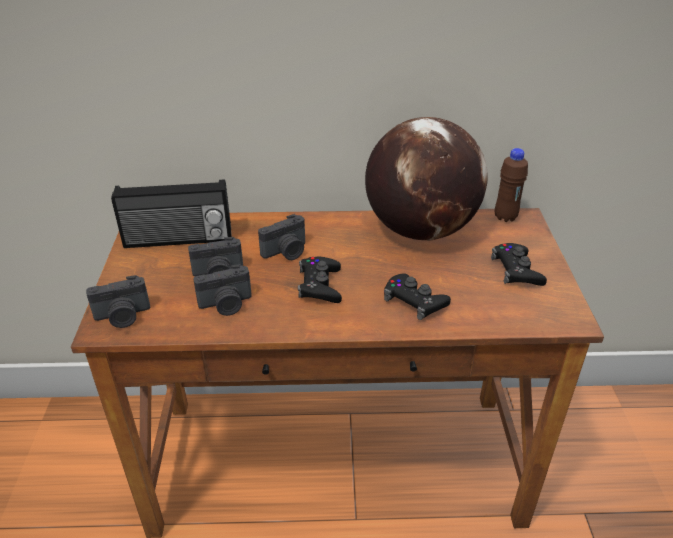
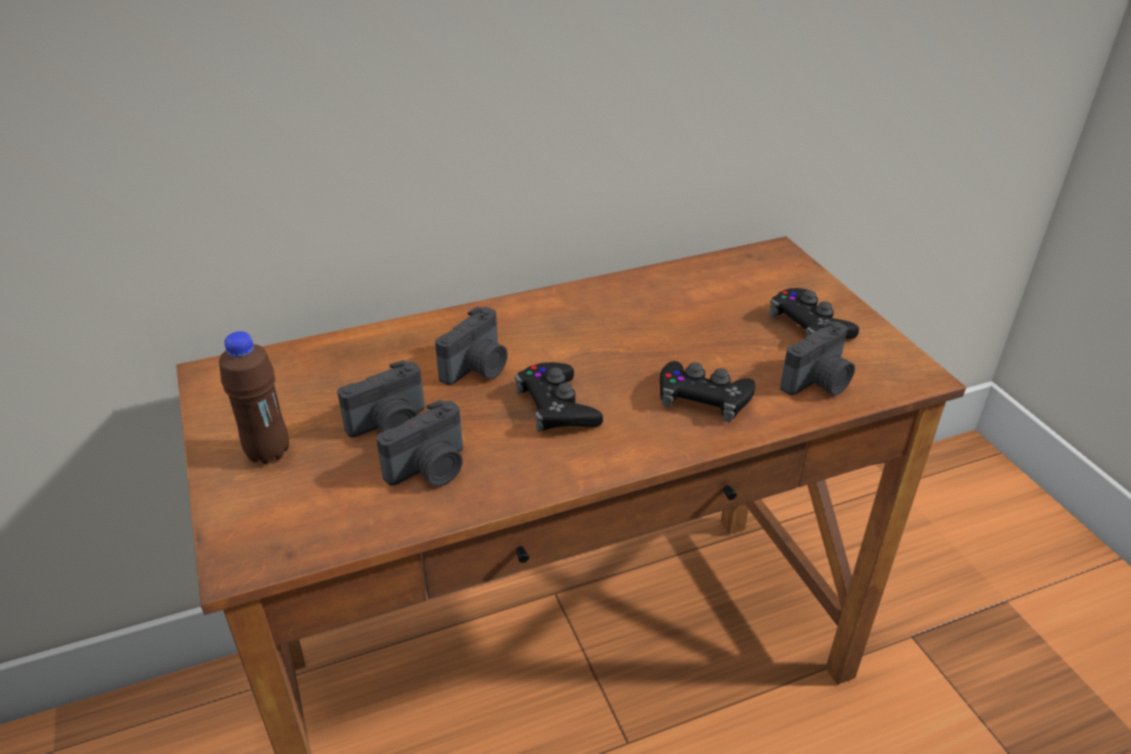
camera: 20 degrees left, 0 degrees up
(123, 316) = (268, 531): camera -> camera (819, 382)
(178, 240) = (292, 386): radio -> none
(420, 230) = (651, 296): globe -> none
(505, 217) = (752, 256): brown bottle -> brown bottle (268, 452)

